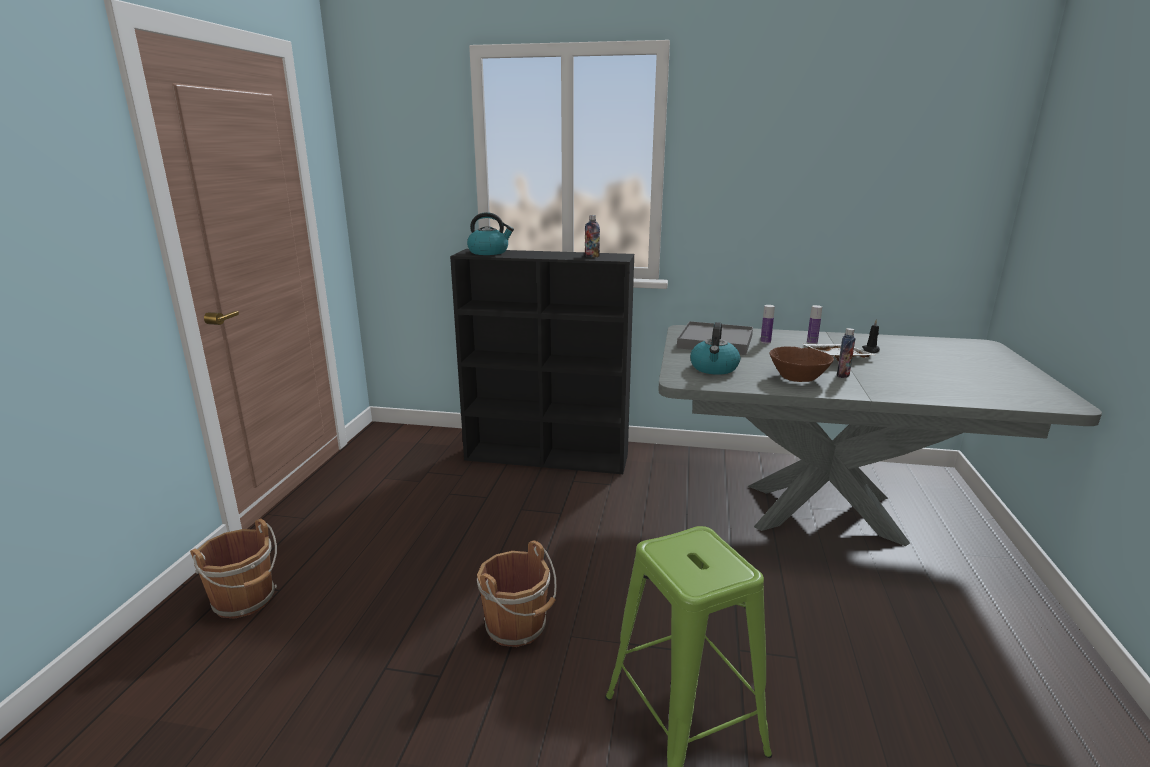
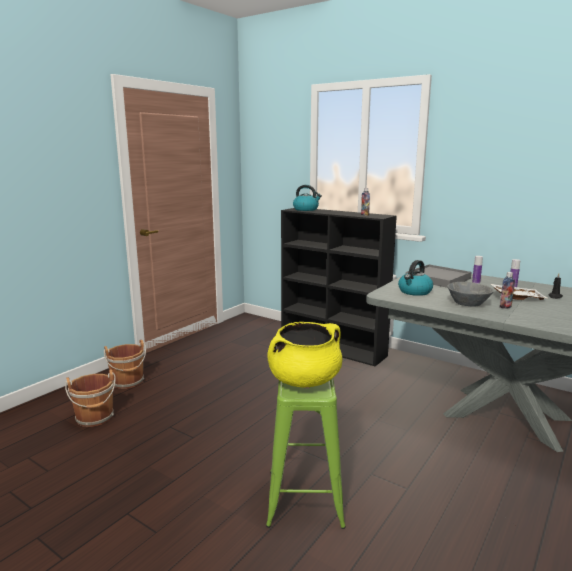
camera: 25 degrees right, 5 degrees down
(518, 627) = (249, 427): brown bucket -> brown bucket (95, 418)
(690, 554) = (304, 380): none -> yellow cooking pot
(798, 378) = (468, 304): brown bowl -> grey bowl

